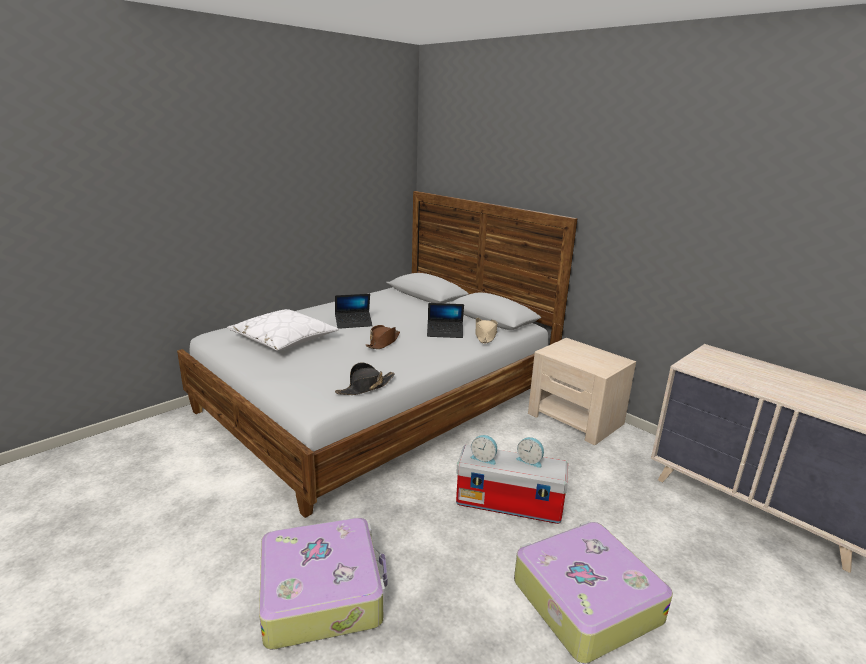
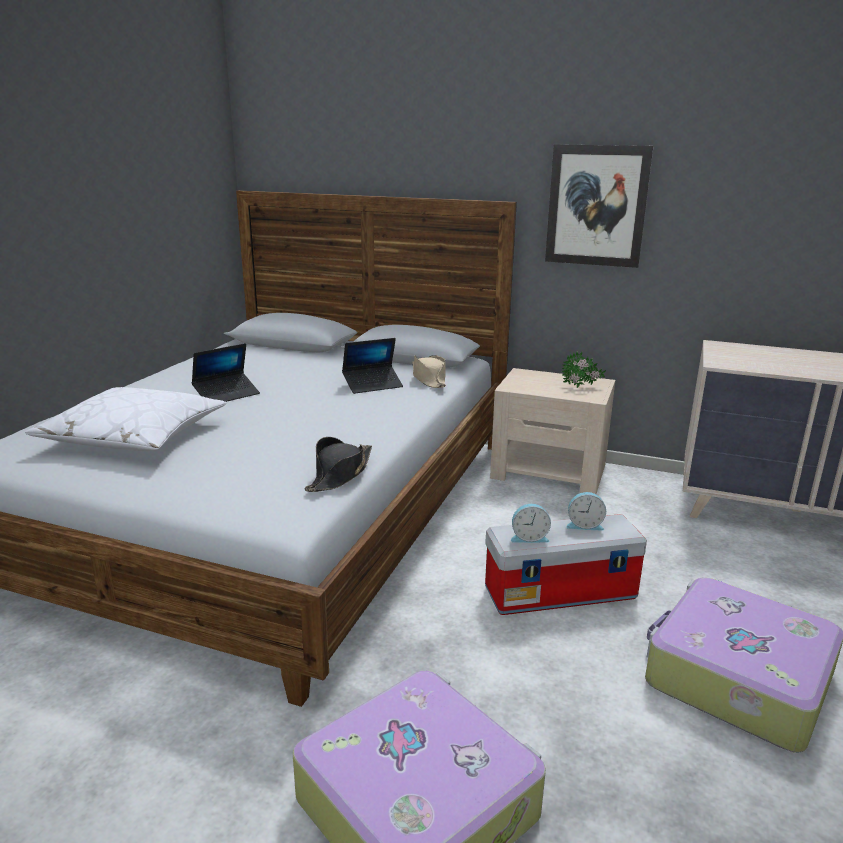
camera: 25 degrees left, 0 degrees up
(383, 342) = (300, 411): brown hat -> none
(601, 362) = (581, 387): none -> potted plant
(633, 228) = (597, 206): none -> picture

